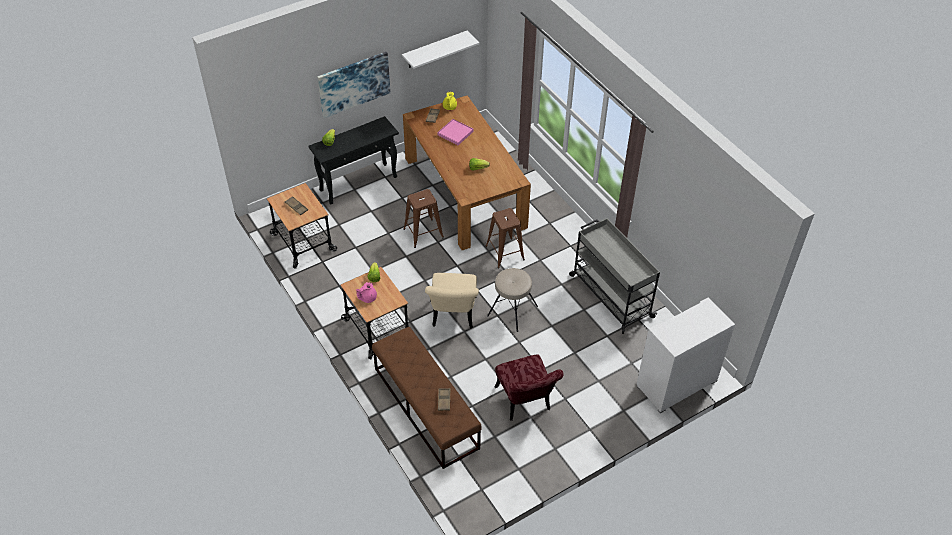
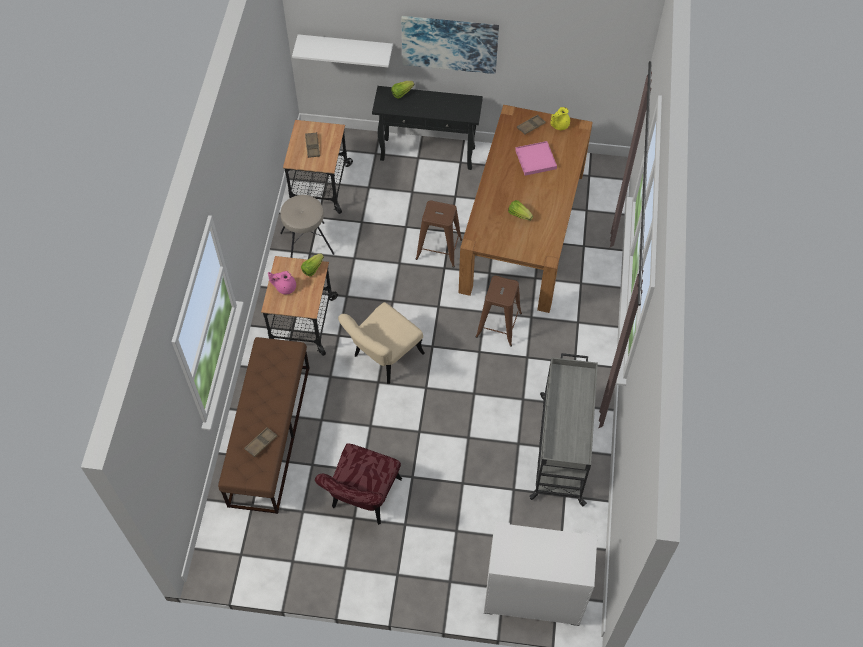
camera: 40 degrees right, 10 degrees up
(435, 50) = (568, 50): white shelf -> white shelf (345, 47)
(512, 311) = (444, 393): beige stool -> beige stool (306, 243)

